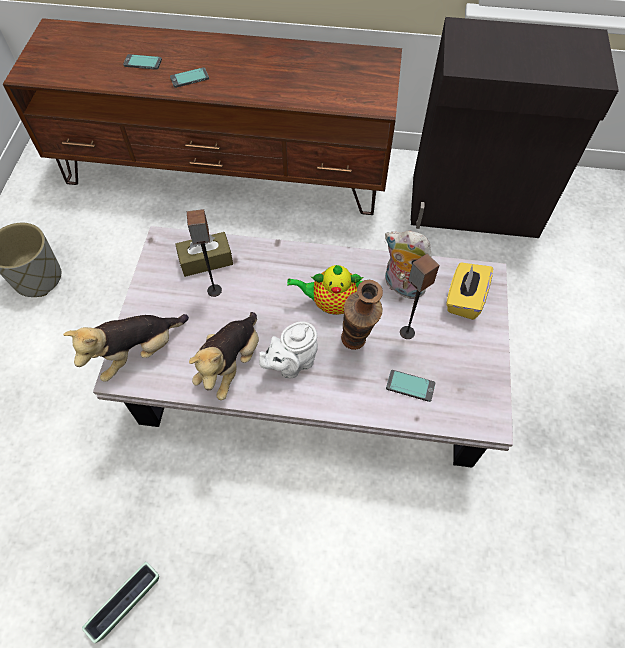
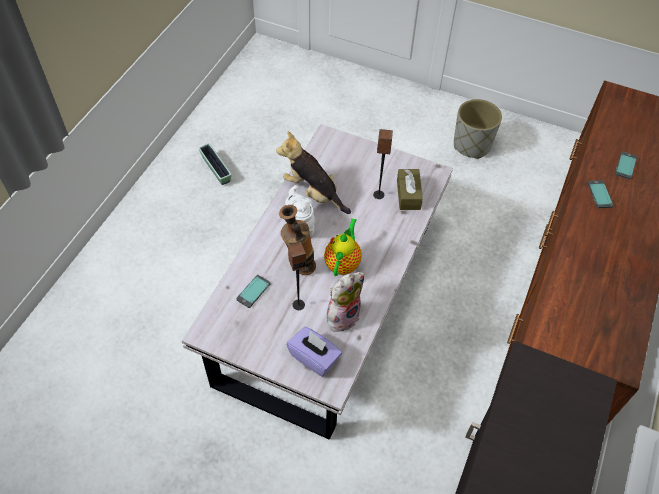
camera: 105 degrees right, 5 degrees down
(138, 353) = (340, 147): plush toy -> none
(464, 299) = (314, 358): yellow tissue box -> purple tissue box

